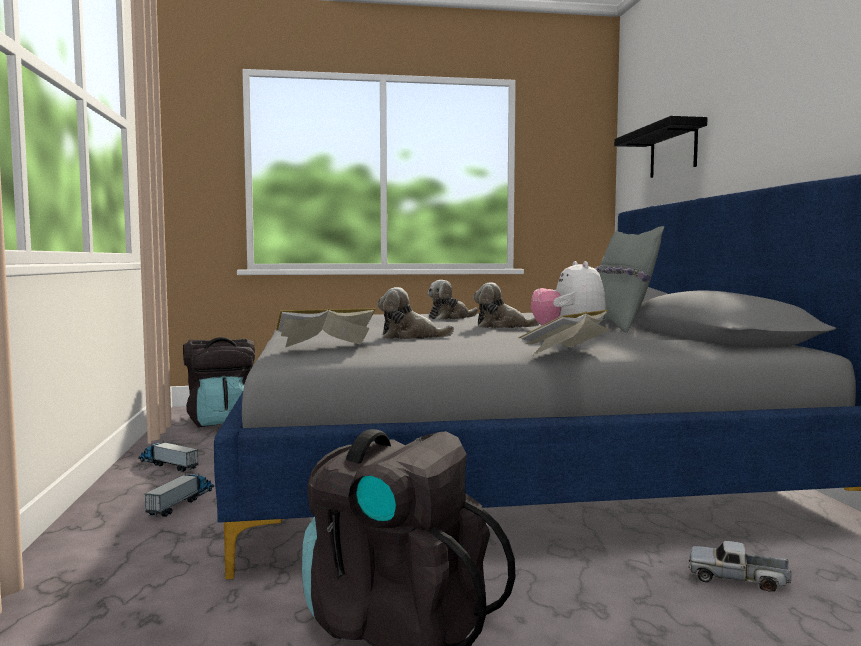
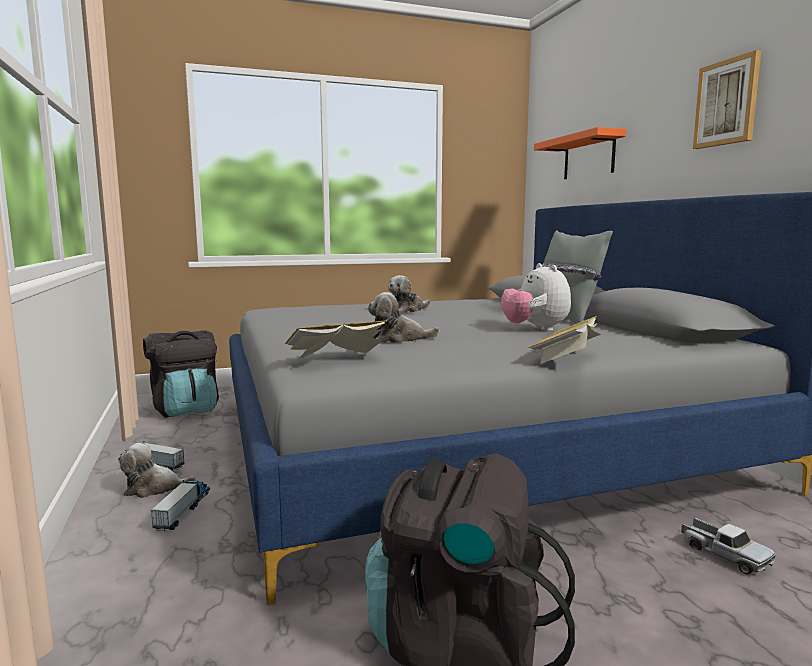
camera: 10 degrees left, 5 degrees up
(502, 326) = (467, 321): plush toy -> plush toy (154, 488)
(673, 150) = (589, 156): black shelf -> orange shelf
(738, 579) = (724, 554): toy truck -> toy truck turned 135 degrees counterclockwise
(799, 81) = (727, 103): none -> picture

